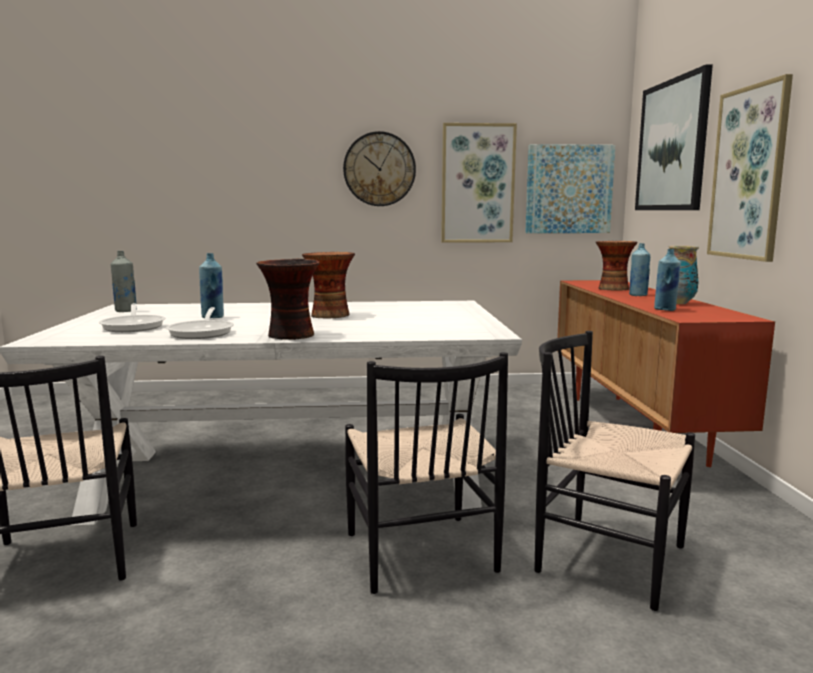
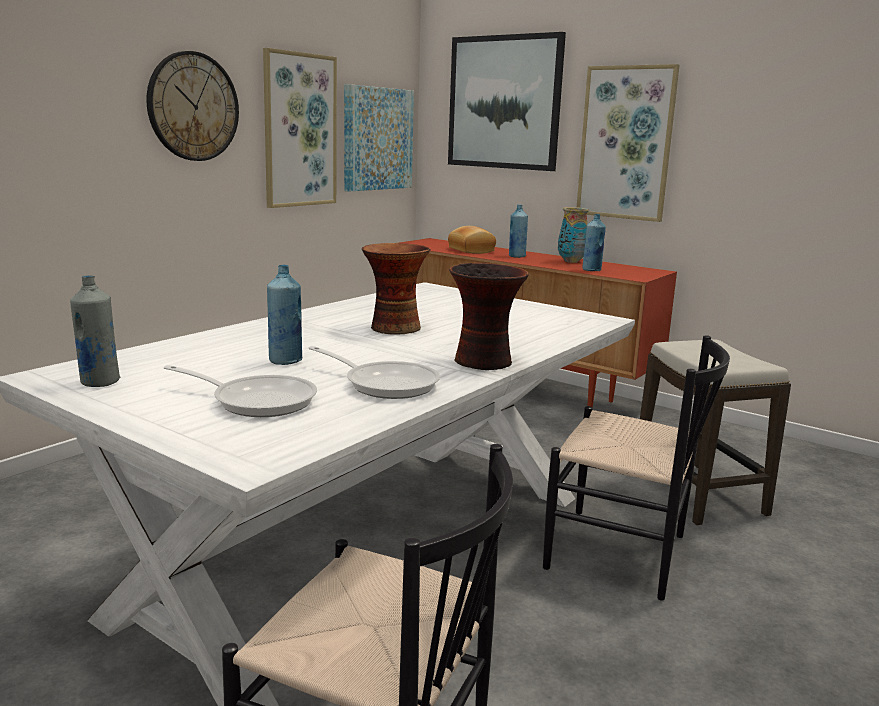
camera: 50 degrees left, 5 degrees up
(603, 557) = (697, 493): black chair -> stool
(613, 288) = (470, 250): vase -> bread

